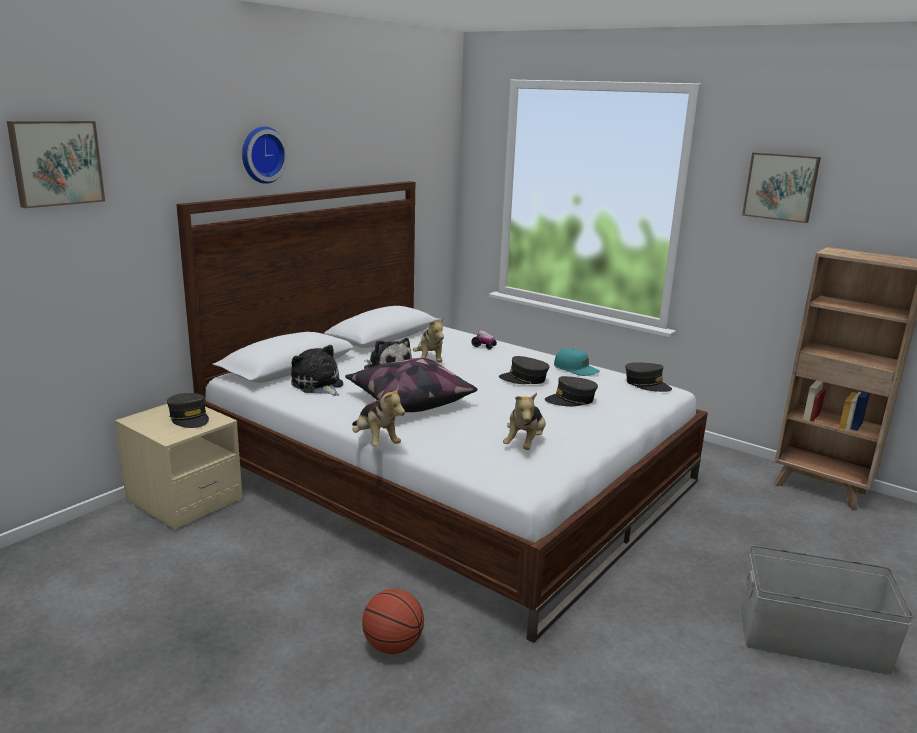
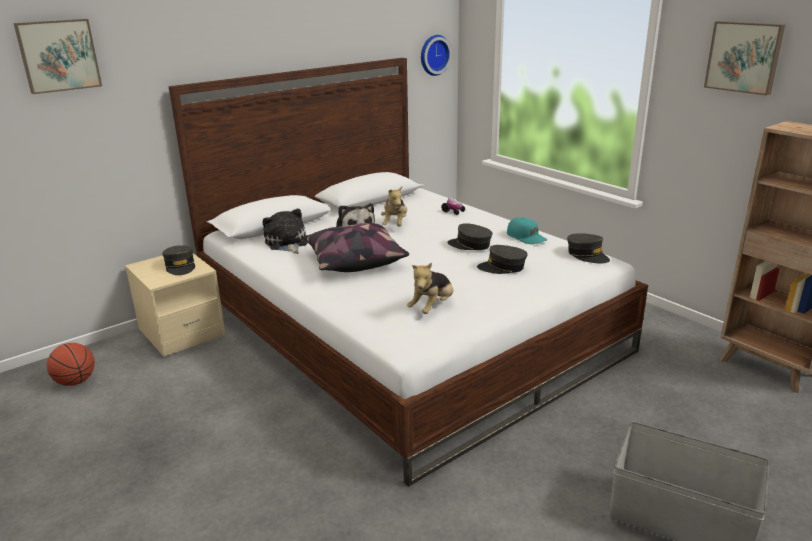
camera: 15 degrees right, 5 degrees up
(262, 154) = (249, 40): wall clock -> wall clock (433, 55)
(375, 441) = (303, 297): plush toy -> none
(392, 646) = (288, 473): basketball -> basketball (75, 382)

